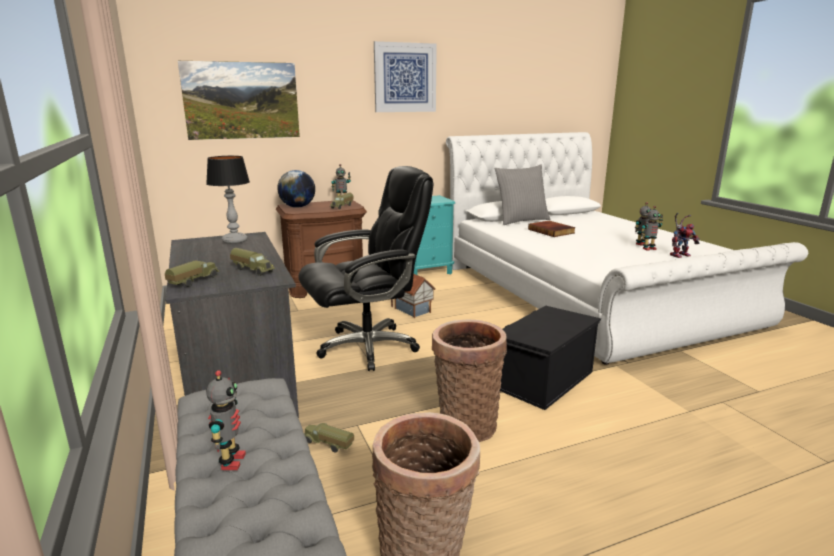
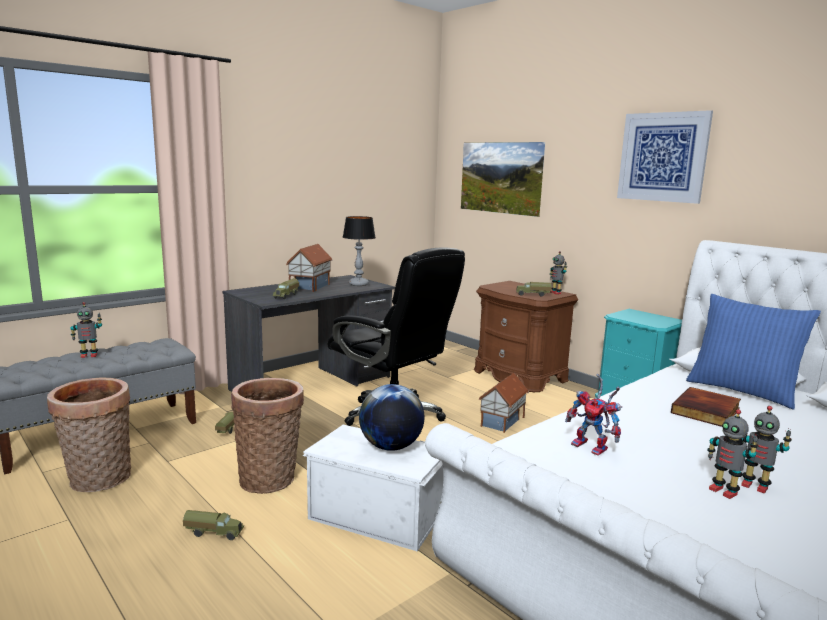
camera: 70 degrees right, 5 degrees down
(193, 282) = (256, 290): toy truck -> toy truck (214, 533)
(216, 259) = (309, 287): none -> toy house
(298, 207) = (508, 285): globe -> globe (391, 447)
(521, 220) = (742, 391): grey pillow -> blue pillow
(541, 379) = (377, 514): black storage box -> white storage box
(679, 255) = (723, 522): toy robot -> toy robot (593, 447)

